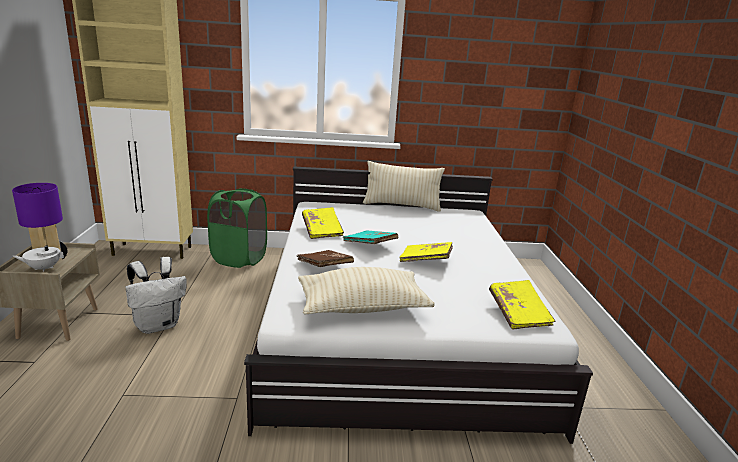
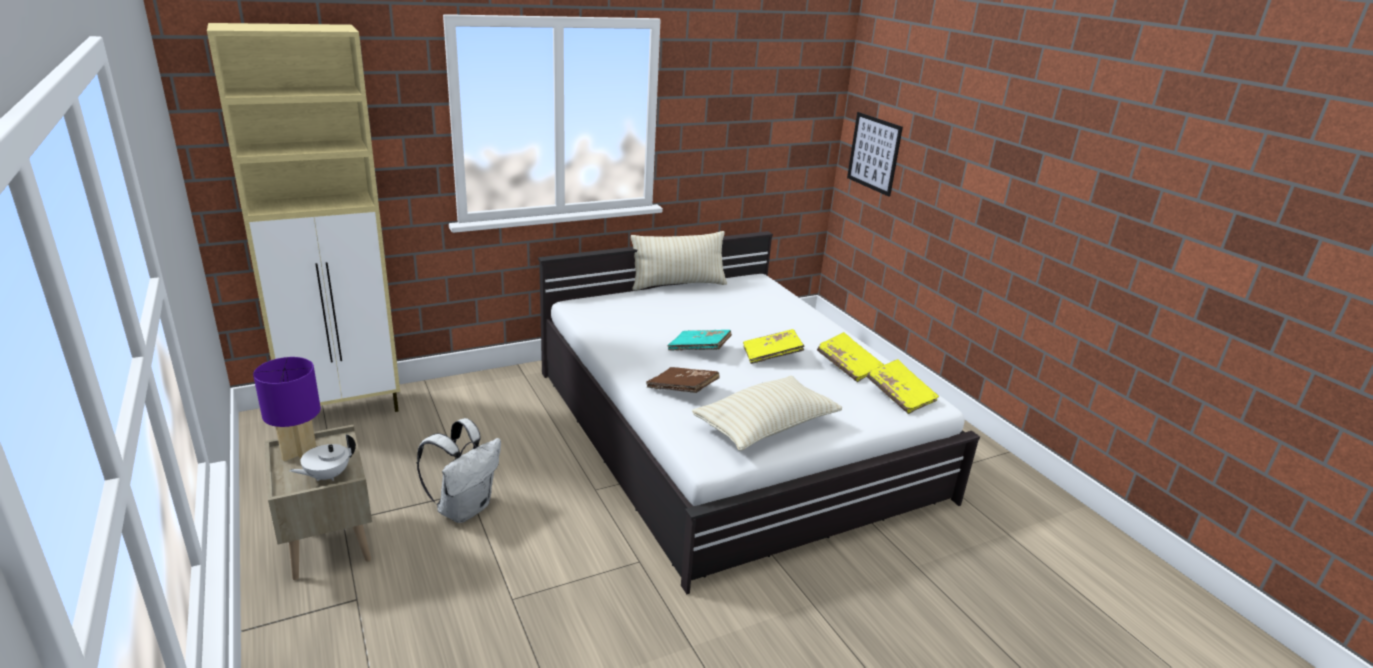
camera: 25 degrees left, 5 degrees up
(239, 258) = (476, 393): green laundry basket -> none
(322, 230) = (628, 341): yellow book -> yellow book (848, 366)
(591, 117) = (874, 153): none -> picture

